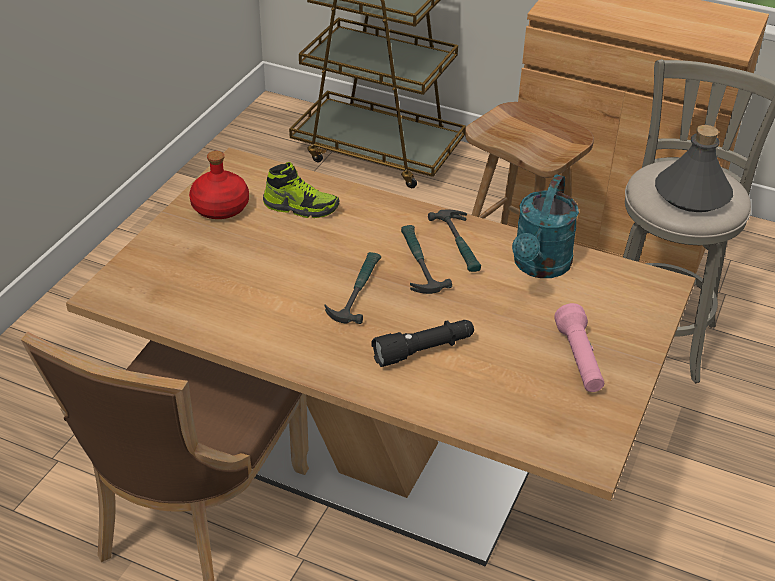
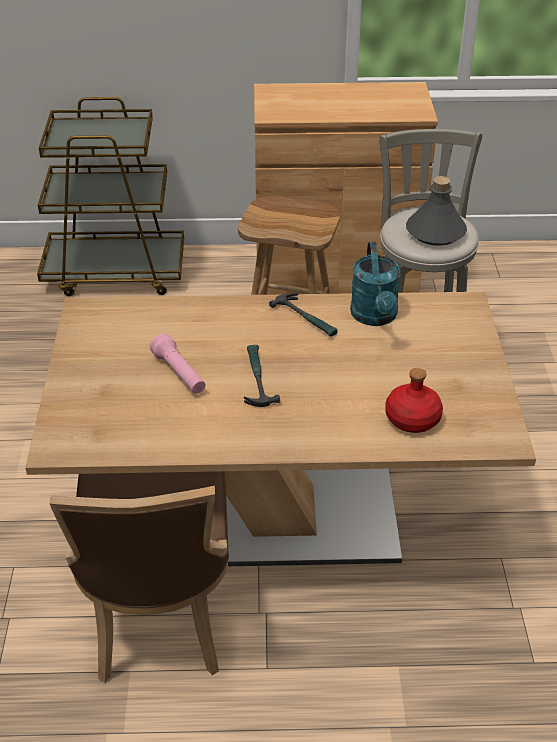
camera: 25 degrees left, 0 degrees up
(221, 207) = (97, 348): red bottle -> red bottle (413, 418)
(301, 207) = (163, 328): shoe -> none
(418, 263) = (286, 343): hammer -> none
(424, 350) = (339, 406): black flashlight -> none
(579, 360) = (450, 375): pink flashlight -> pink flashlight (179, 374)

